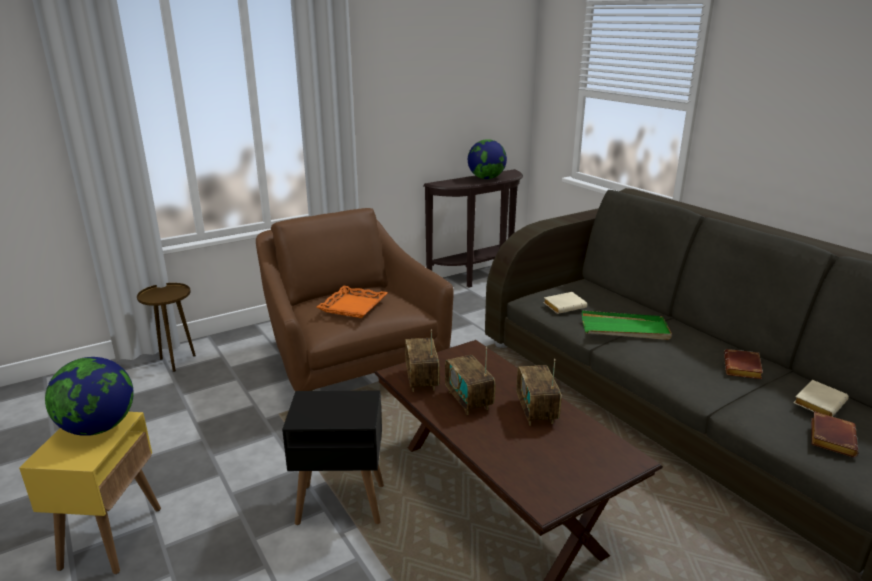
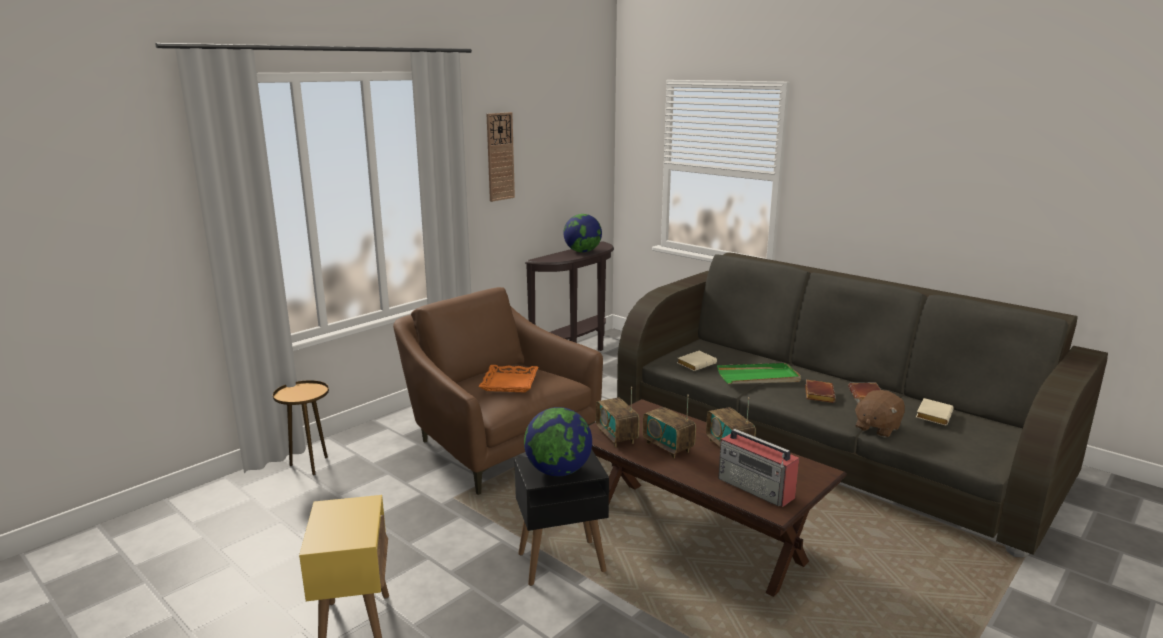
camera: 15 degrees left, 5 degrees down
(98, 427) = (349, 513): globe -> globe (558, 471)
(397, 76) = (500, 156): none -> wall clock
(538, 468) = (756, 488): none -> radio
(737, 409) = (877, 428): none -> brown plush toy
(830, 437) = (951, 438): brown book -> brown book (818, 394)

